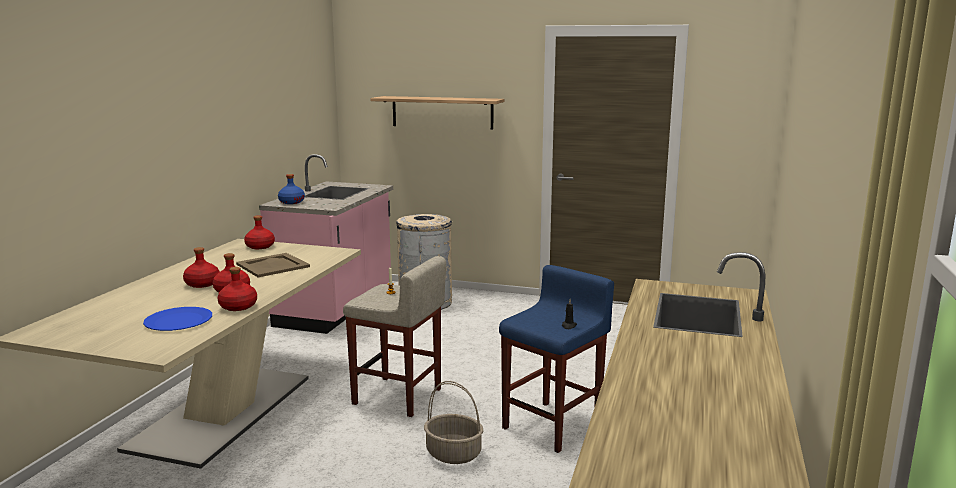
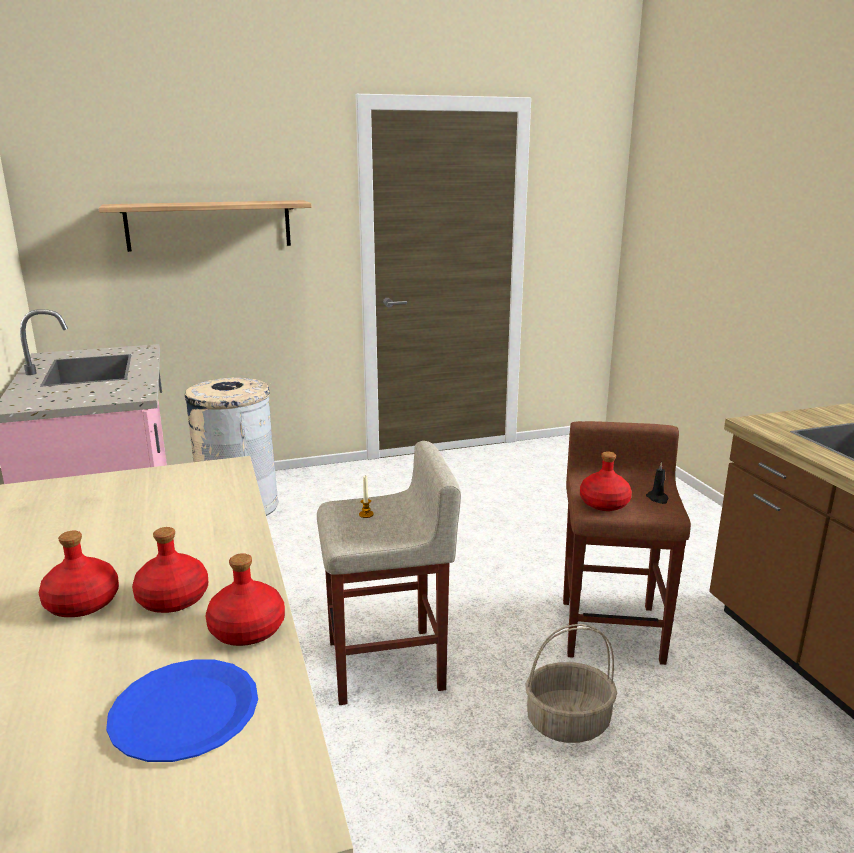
camera: 35 degrees left, 5 degrees up
(259, 246) = (63, 492): red bottle -> red bottle (604, 504)
(272, 265) = (155, 523): beige tray -> none
(291, 202) = (44, 399): blue bottle -> none
(552, 425) = (611, 629): blue stool -> brown stool

